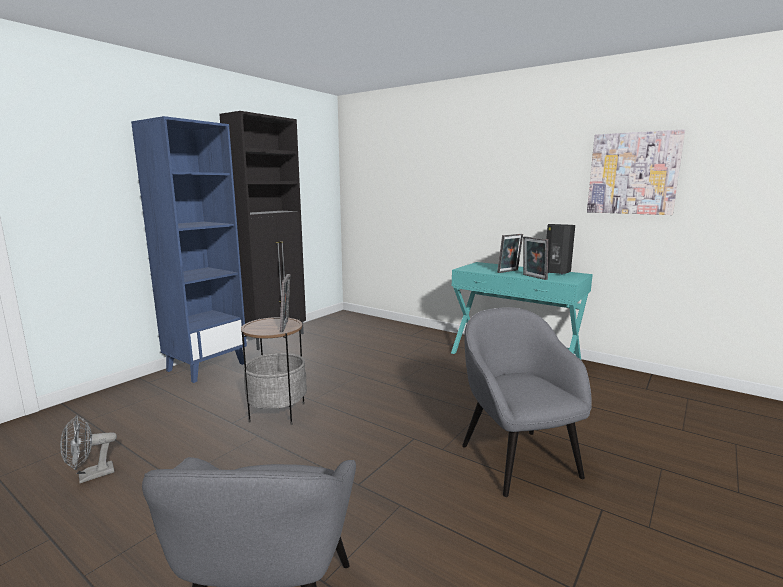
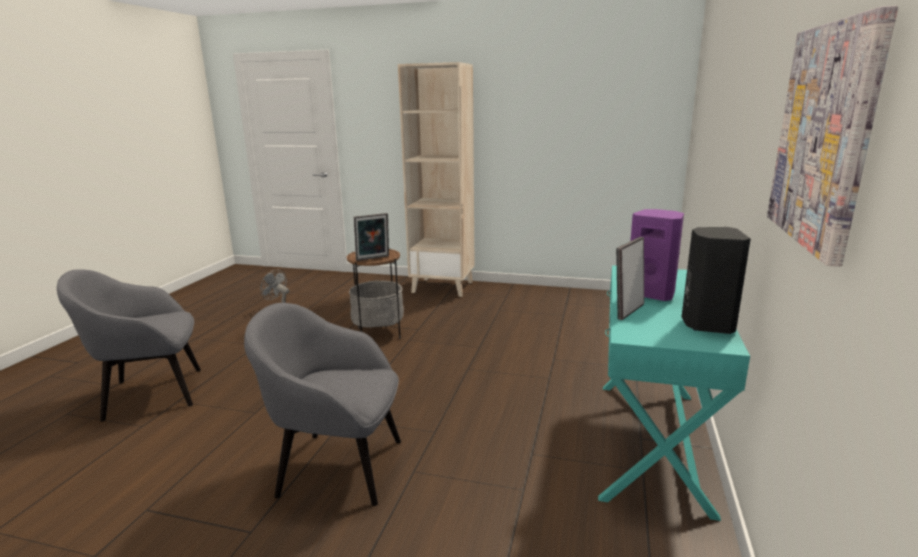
camera: 70 degrees right, 5 degrees up
(206, 366) = (443, 287): blue bookcase -> beige bookcase
(275, 339) = (530, 290): black cabinet -> none
(509, 271) = (652, 294): picture frame -> purple speaker
(517, 459) = (338, 467): grey armchair -> grey armchair turned 135 degrees counterclockwise

